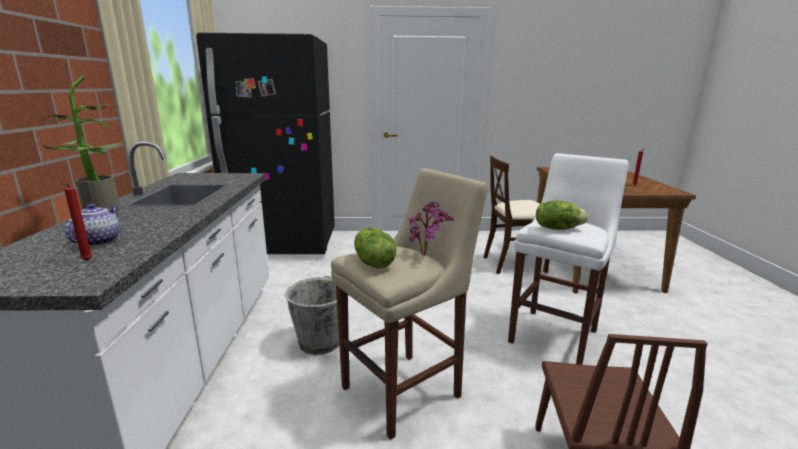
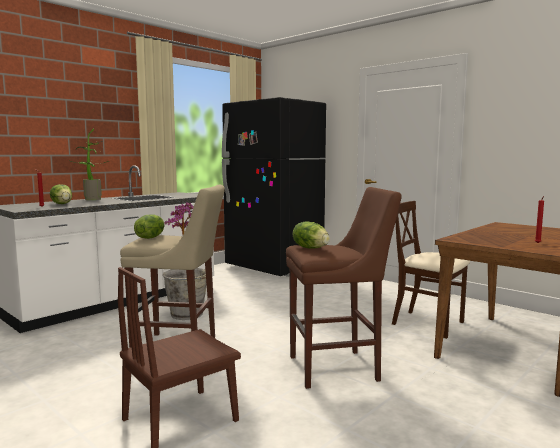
camera: 45 degrees right, 10 degrees down
(99, 241) = (62, 204): teapot -> lettuce
(555, 334) = (338, 368): white stool -> brown stool

